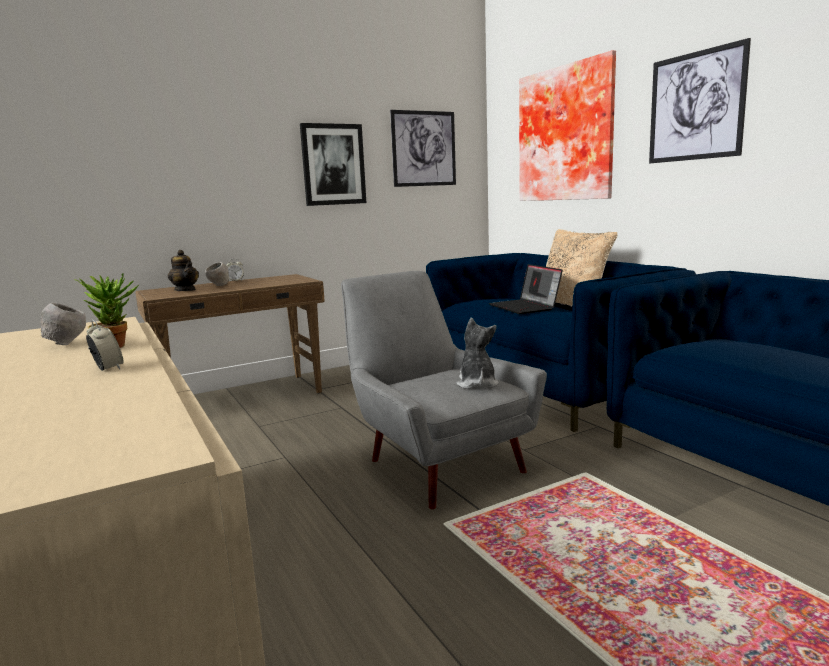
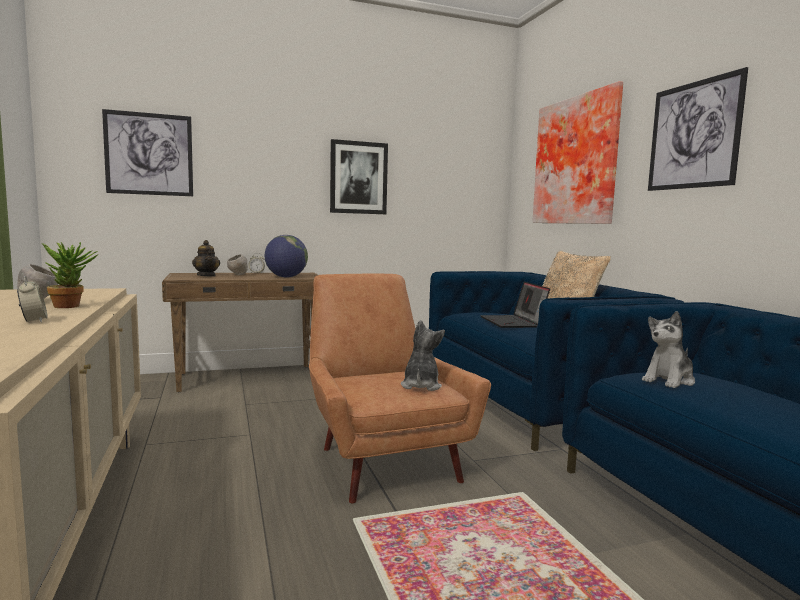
camera: 10 degrees right, 5 degrees down
(276, 283) = (286, 277): none -> globe
(424, 148) = (447, 169): picture -> picture (149, 154)
(434, 461) = (380, 458): grey armchair -> brown armchair
(711, 350) = (669, 380): none -> plush toy

